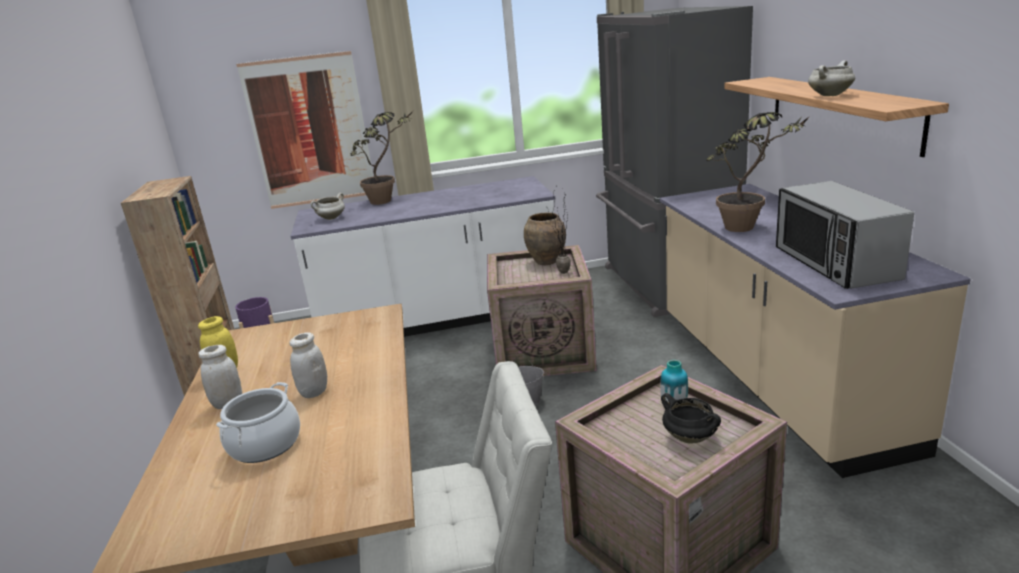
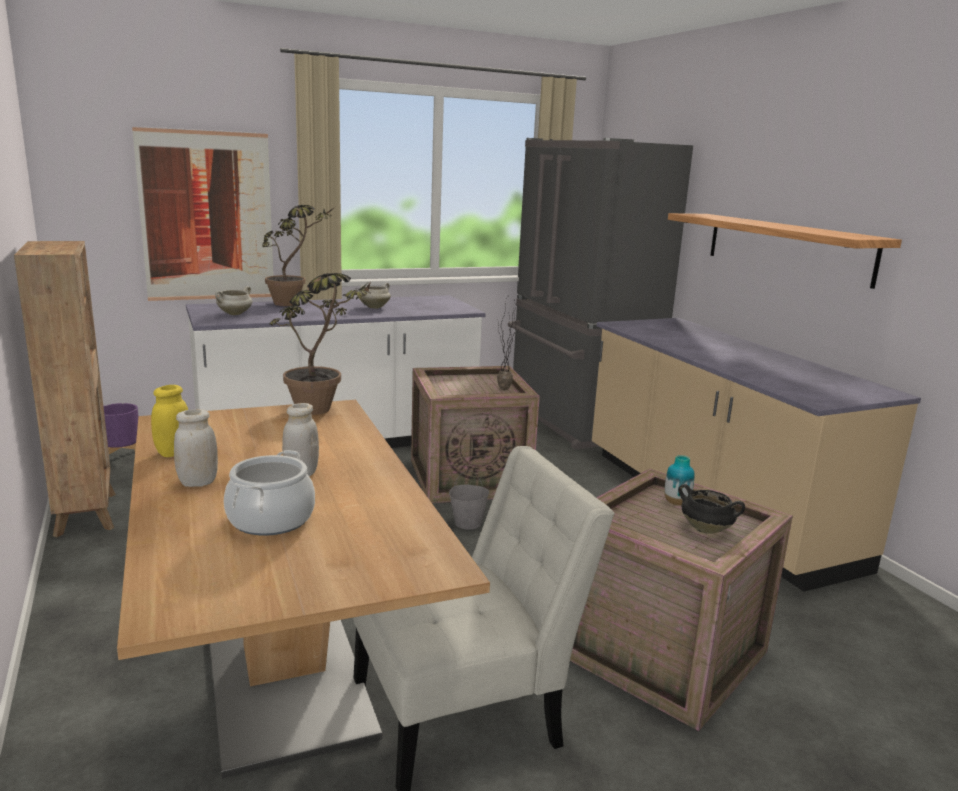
camera: 15 degrees left, 5 degrees down
(546, 261) = (480, 379): brown vase -> none
(749, 229) = (702, 351): potted plant -> potted plant (322, 412)
(829, 95) = (787, 227): white cooking pot -> white cooking pot (374, 307)
(834, 264) = (799, 381): microwave -> none

